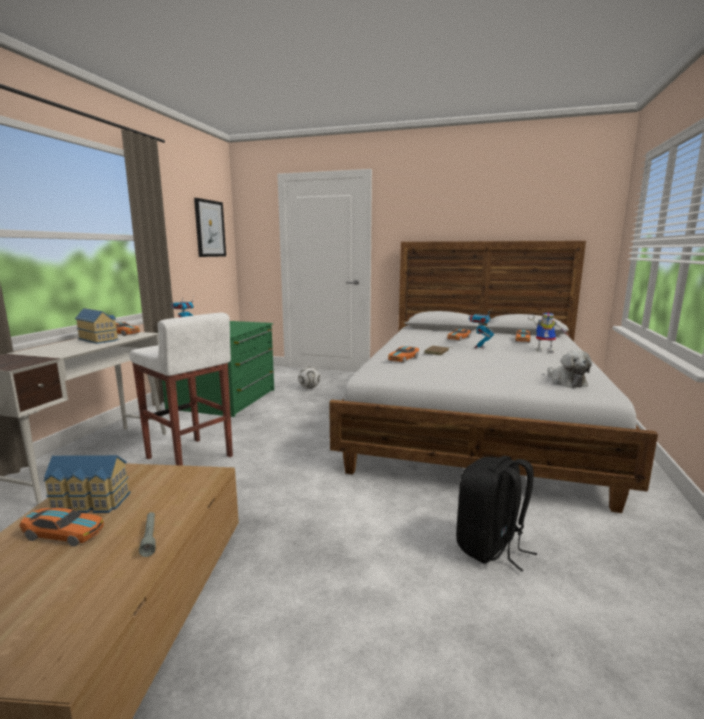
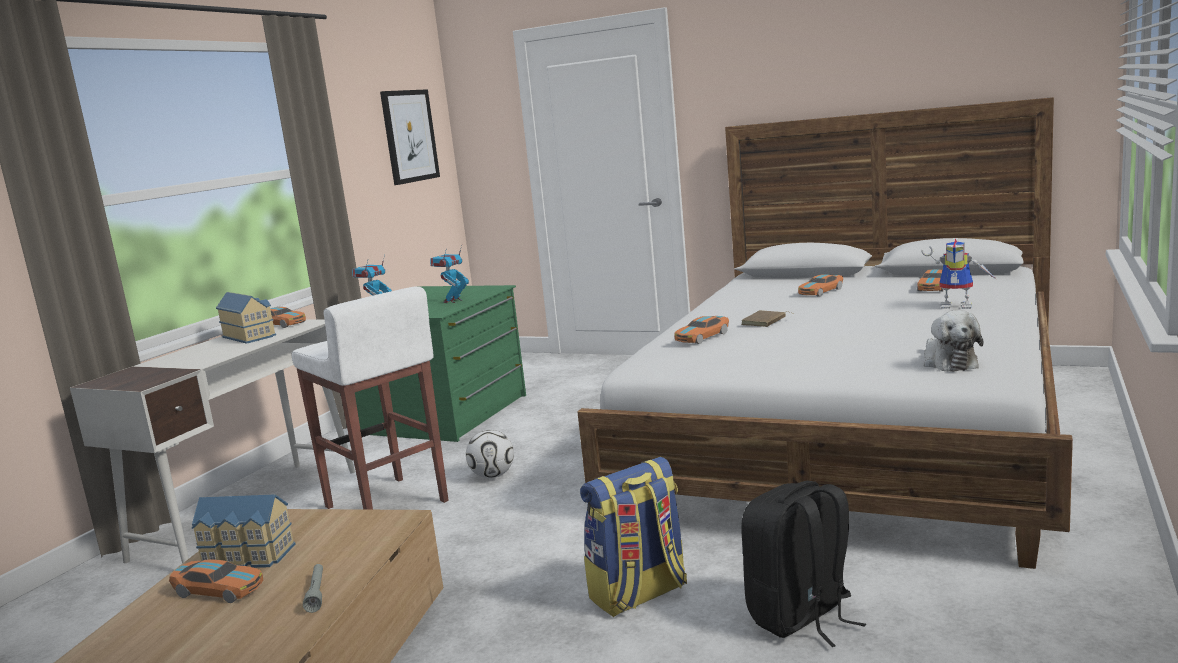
camera: 10 degrees right, 0 degrees up
(309, 388) = (584, 389): football -> football (492, 476)
(376, 528) = (639, 594): none -> backpack
(479, 347) = (844, 307): toy robot -> toy robot (453, 301)

